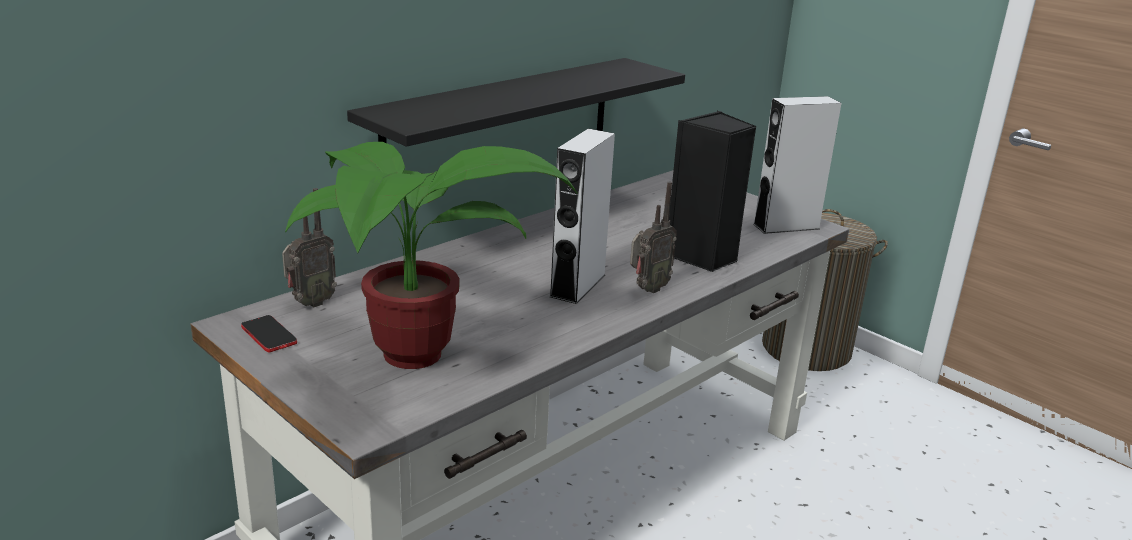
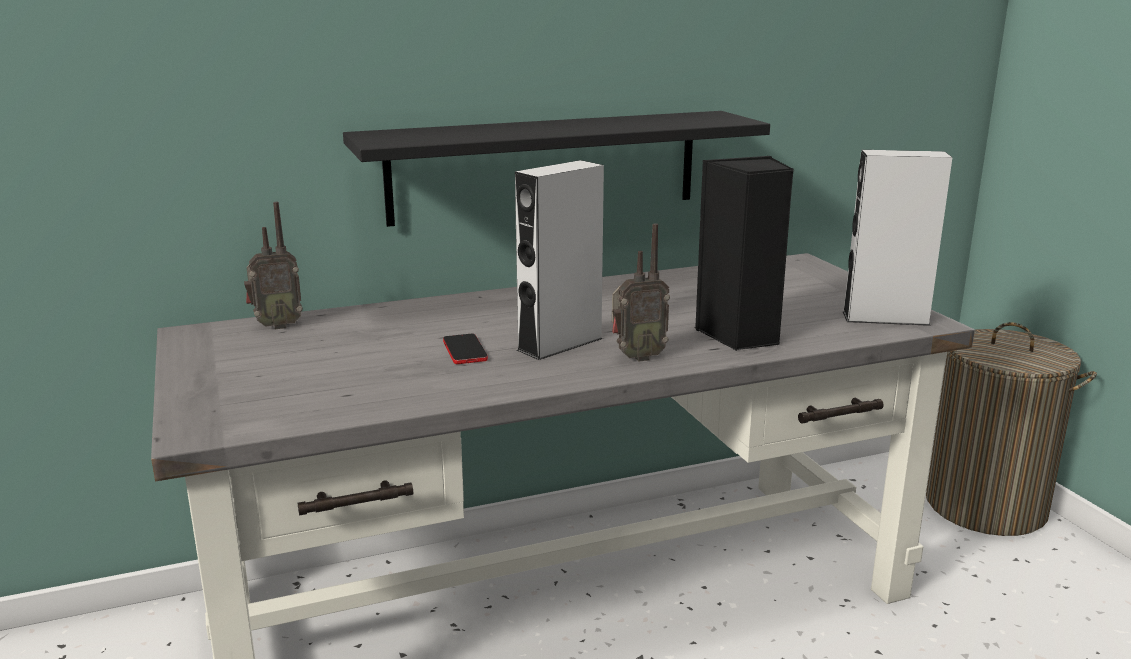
camera: 25 degrees right, 5 degrees down
(269, 335) = (208, 345): phone -> phone (465, 350)
(412, 360) = (309, 385): potted plant -> none

